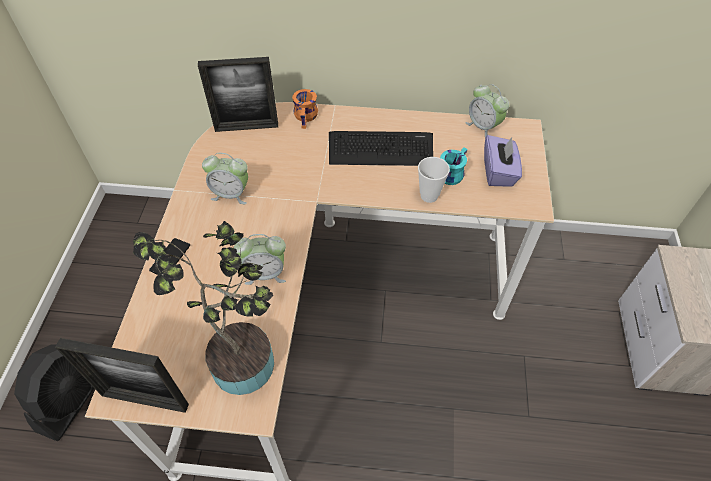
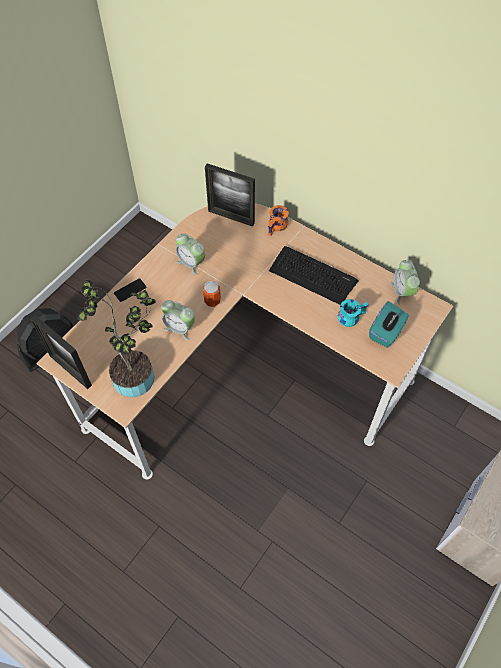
camera: 30 degrees right, 5 degrees up
(285, 224) = (212, 301): none -> can
(429, 196) = (322, 326): cup -> none
(498, 172) = (386, 332): purple tissue box -> turquoise tissue box

